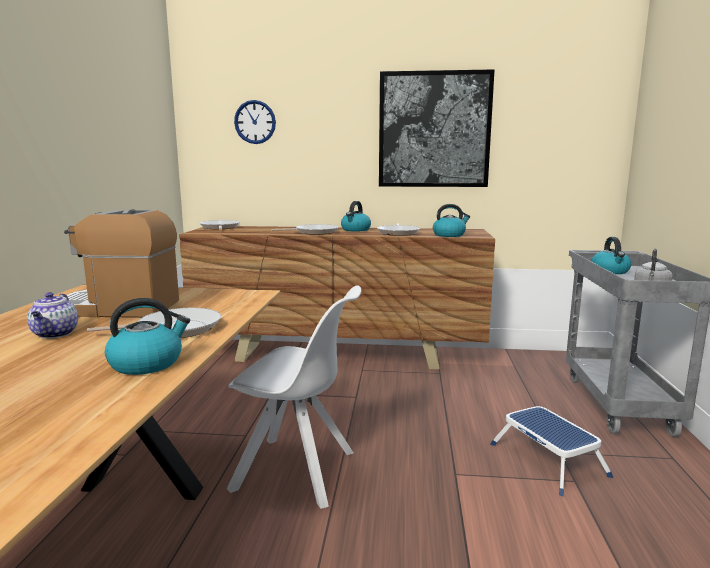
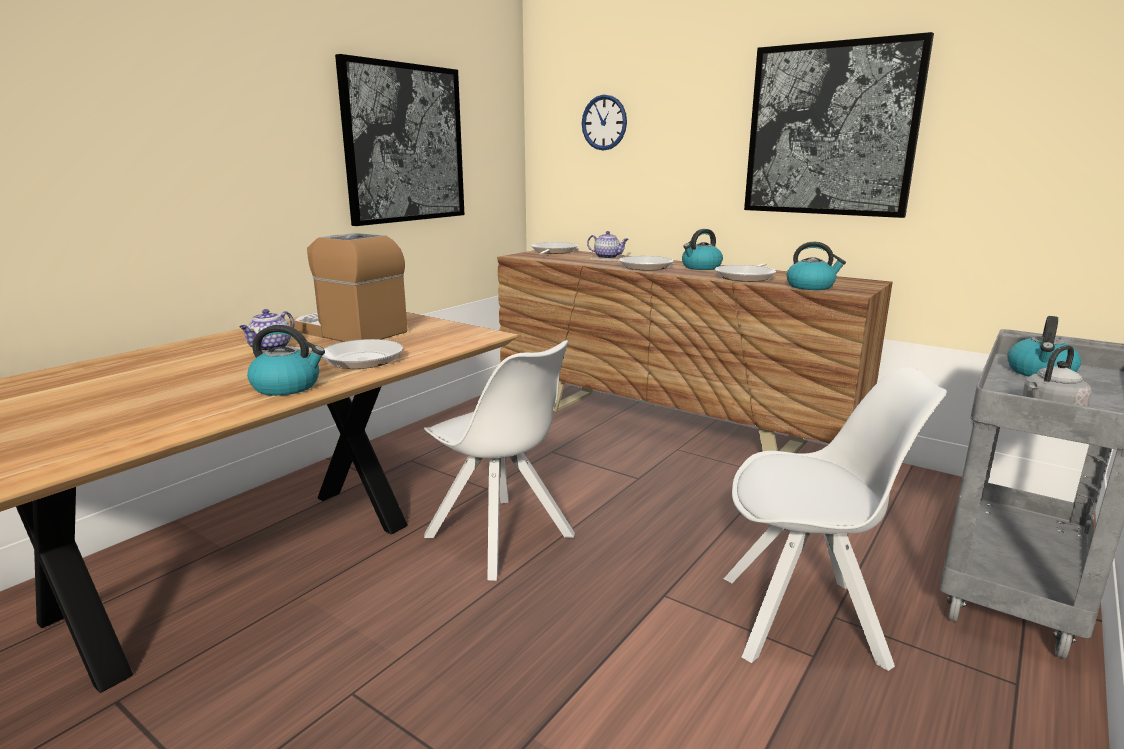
camera: 30 degrees right, 5 degrees up
(98, 132) = (404, 144): none -> picture
(273, 228) = (608, 257): none -> teapot
(547, 460) = (804, 620): blue step ladder -> white chair

